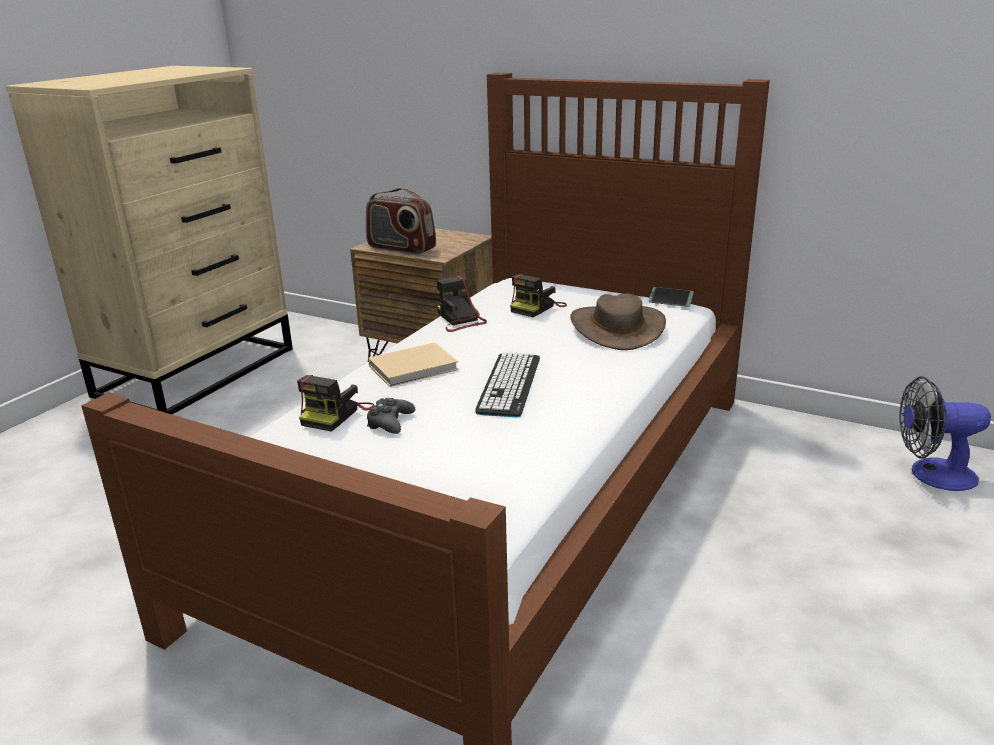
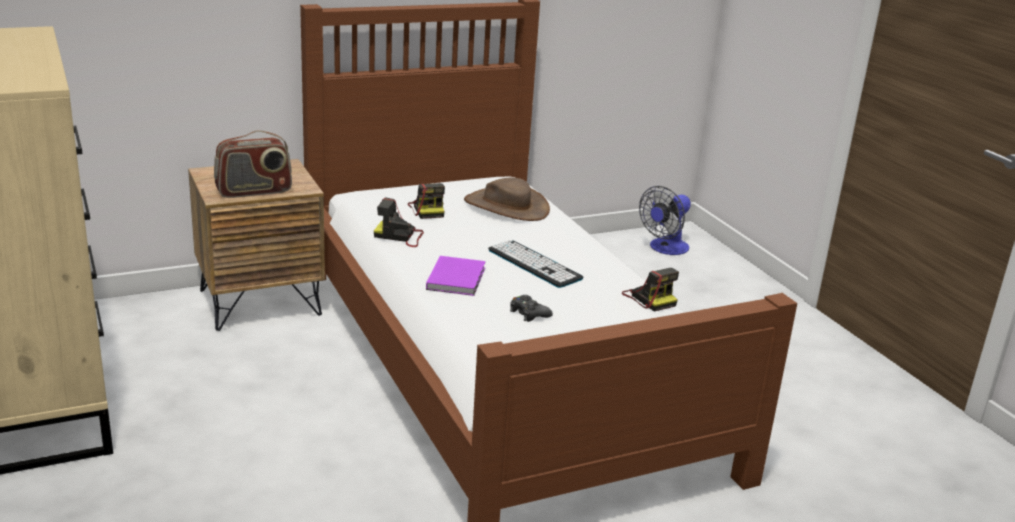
camera: 55 degrees left, 0 degrees up
(336, 414) = (488, 324): camera -> camera (649, 298)
(415, 368) = (457, 278): beige book -> purple book
(670, 301) = (493, 178): phone -> none

